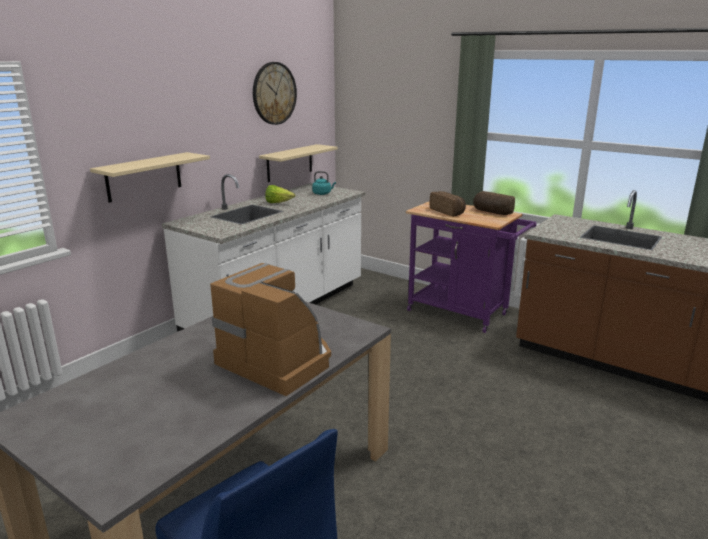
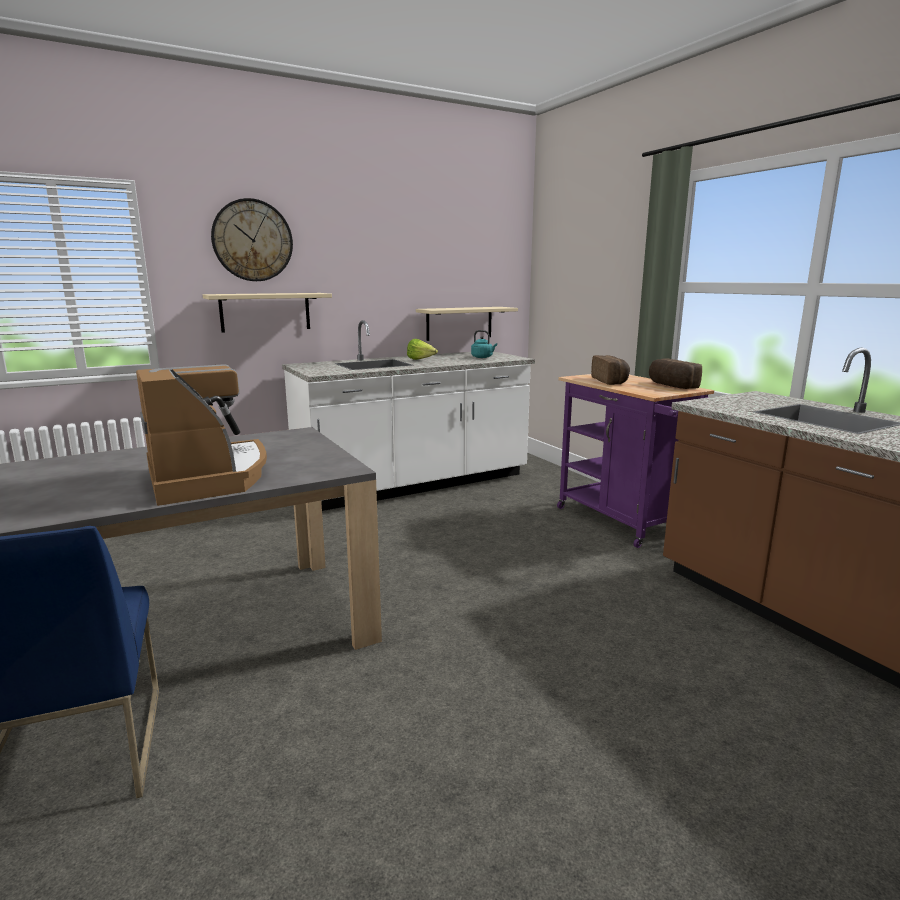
camera: 25 degrees right, 5 degrees down
(274, 93) = (441, 241): wall clock -> wall clock (252, 240)

